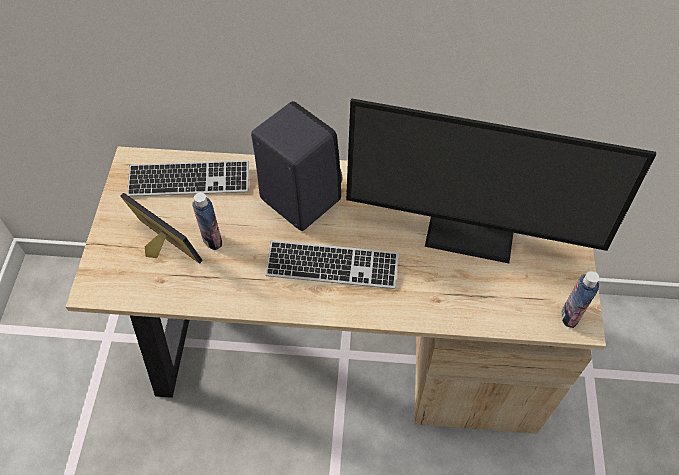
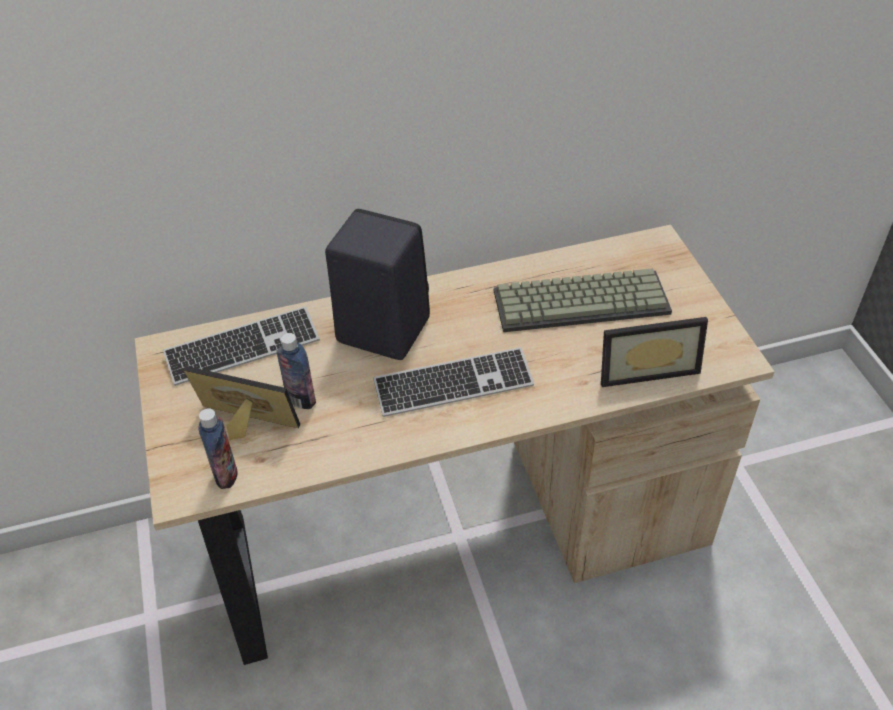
camera: 20 degrees left, 10 degrees down
(471, 223) = (582, 300): monitor -> keyboard
(495, 303) = (645, 367): none -> picture frame
(570, 315) = (725, 354): bottle -> bottle (226, 474)

